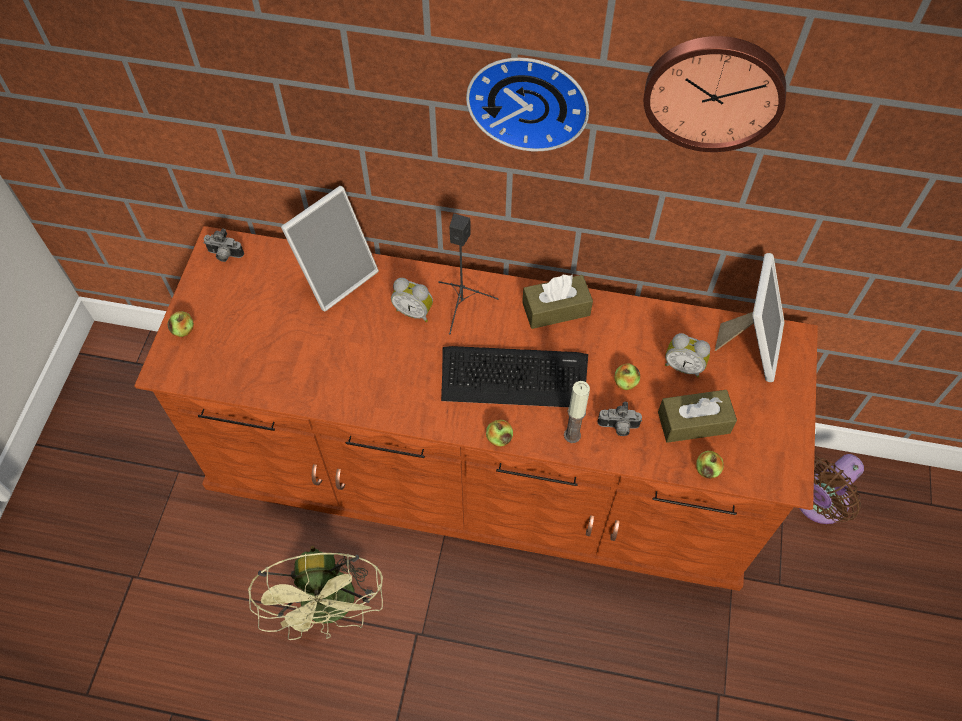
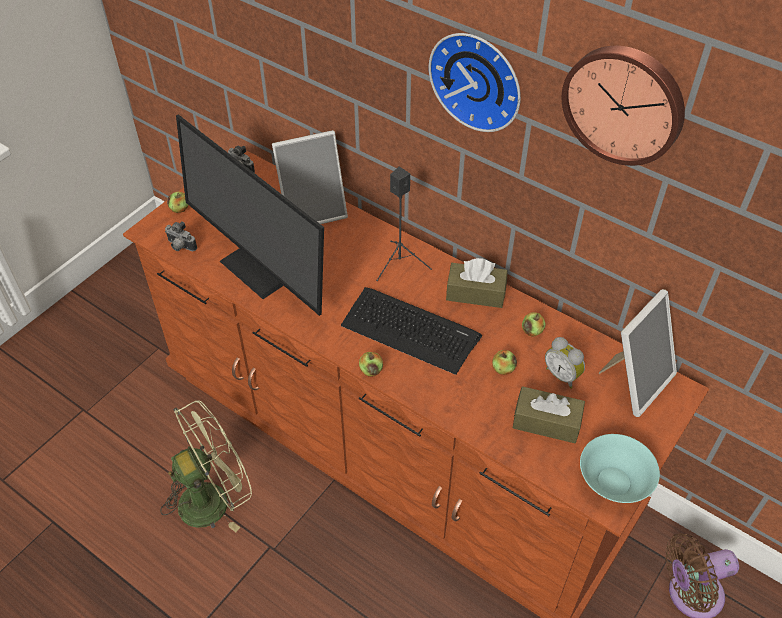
camera: 25 degrees right, 10 degrees down
(320, 359) = (266, 263): none -> monitor
(331, 609) = (213, 497): green fan -> green fan turned 135 degrees counterclockwise
(414, 311) = (358, 255): alarm clock -> none
(572, 435) = (433, 391): candle -> none
(618, 428) = (476, 401): camera -> camera (180, 247)
(707, 469) = (537, 464): apple -> apple (532, 331)
(781, 457) = (613, 481): none -> turquoise bowl

